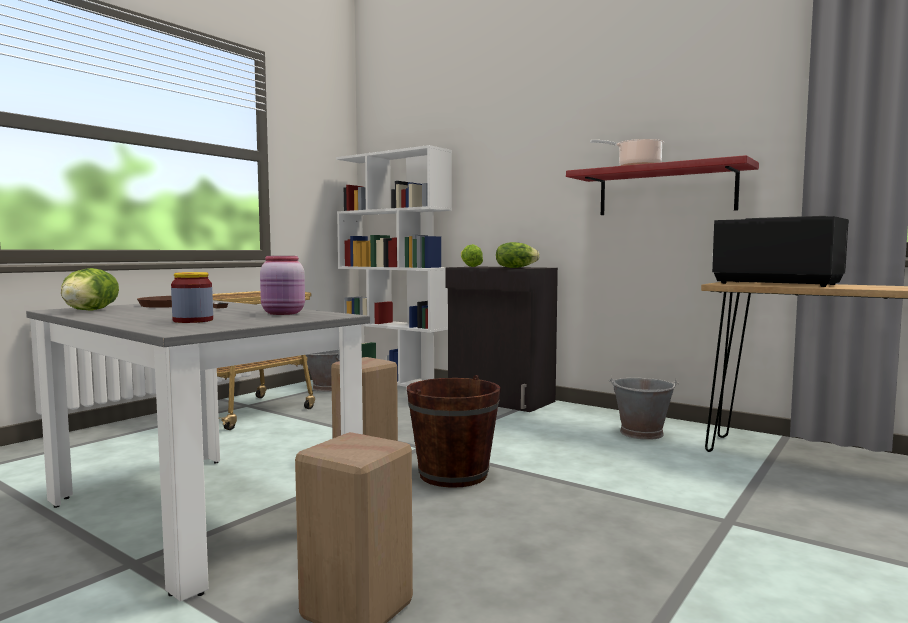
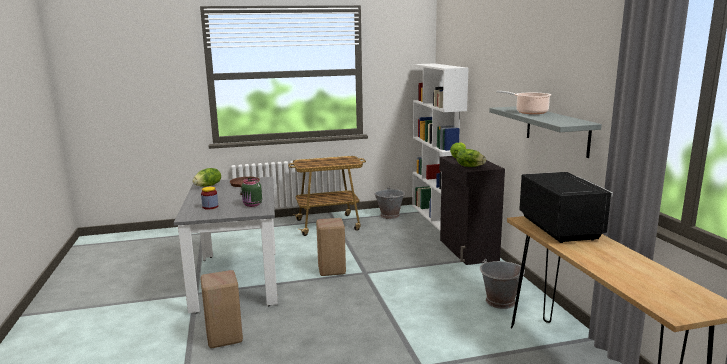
camera: 40 degrees right, 10 degrees up
(284, 313) = (252, 205): pink jar -> green jar
(453, 474) = (350, 294): brown bucket -> none
(665, 191) = (556, 130): red shelf -> grey shelf

